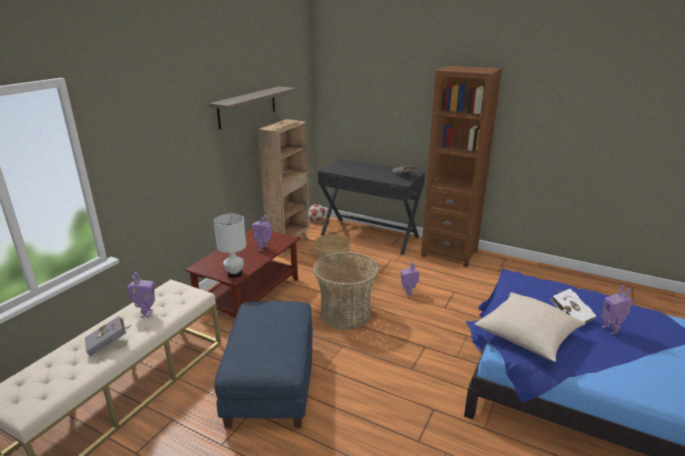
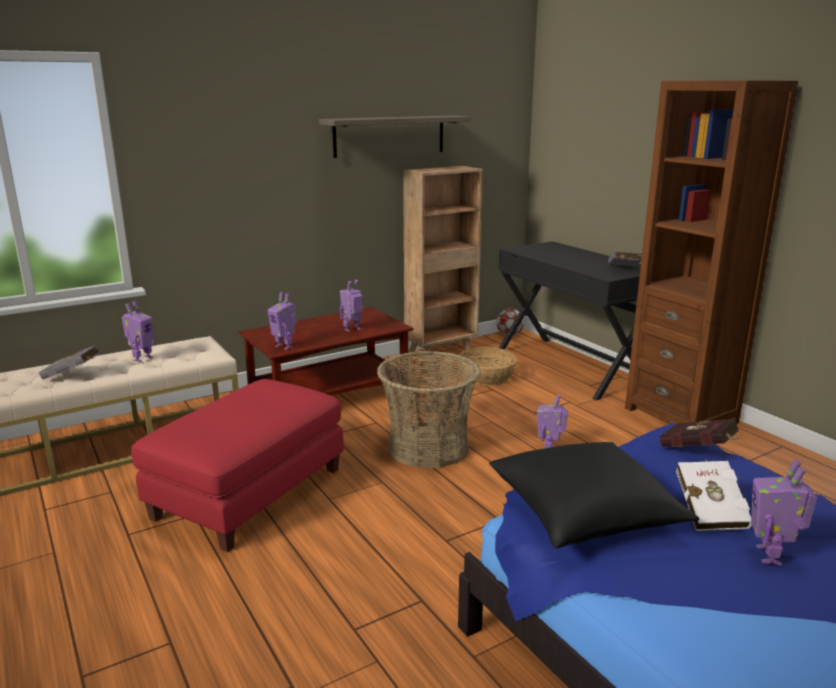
camera: 30 degrees right, 5 degrees down
(235, 274) = (284, 346): white table lamp -> toy robot
(271, 382) = (250, 492): blue ottoman -> red ottoman
(527, 336) = (584, 513): beige pillow -> black pillow
(533, 282) = (699, 451): none -> red book

